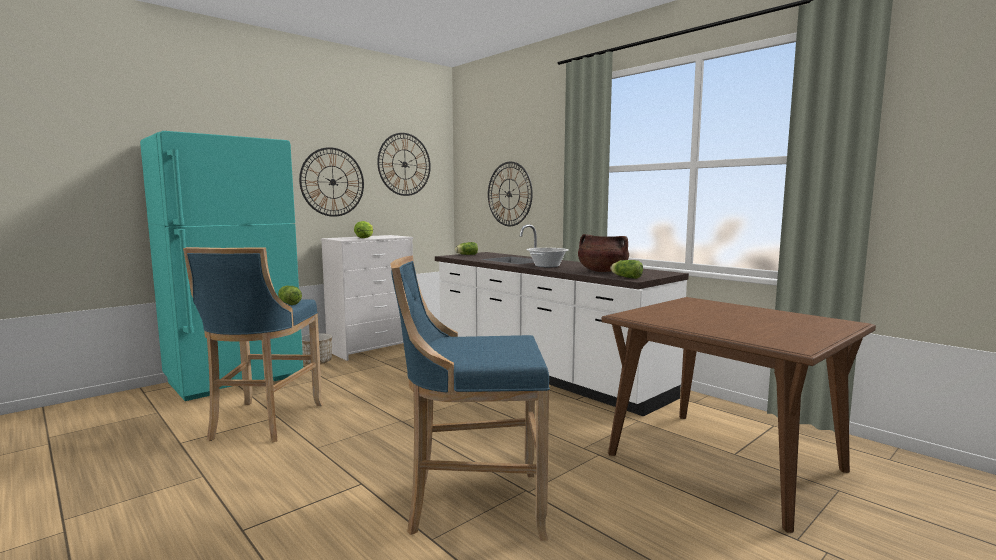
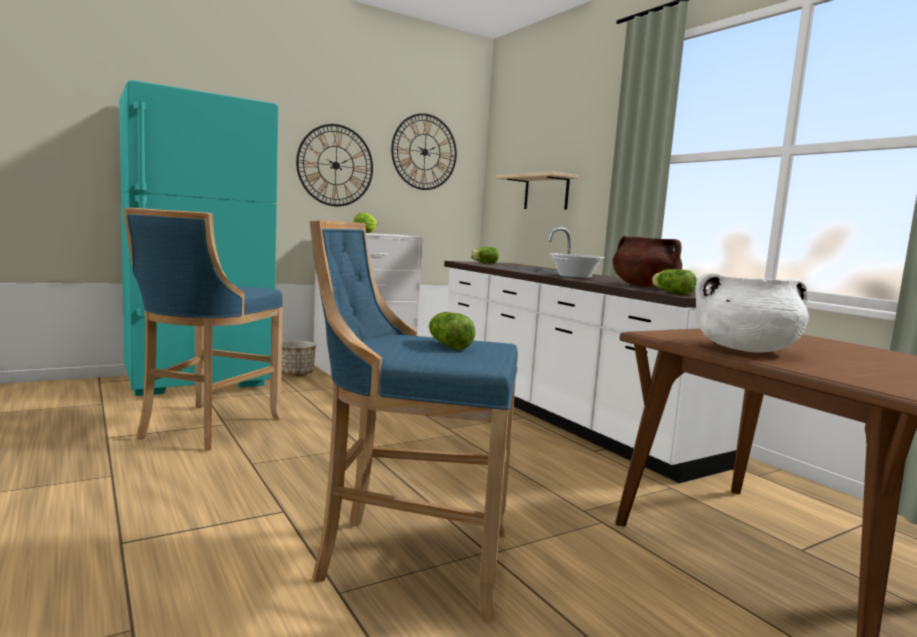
camera: 10 degrees right, 0 degrees up
(289, 303) = (247, 289): lettuce -> lettuce (447, 345)
(509, 194) = (546, 193): wall clock -> beige shelf
(690, 323) = (744, 350): none -> white cooking pot

